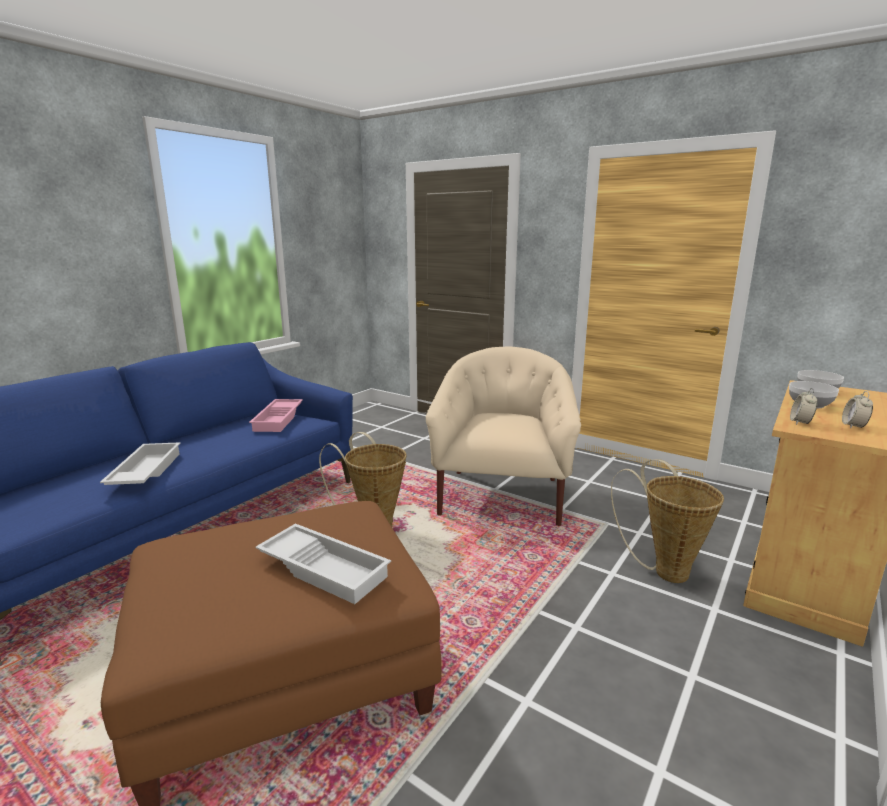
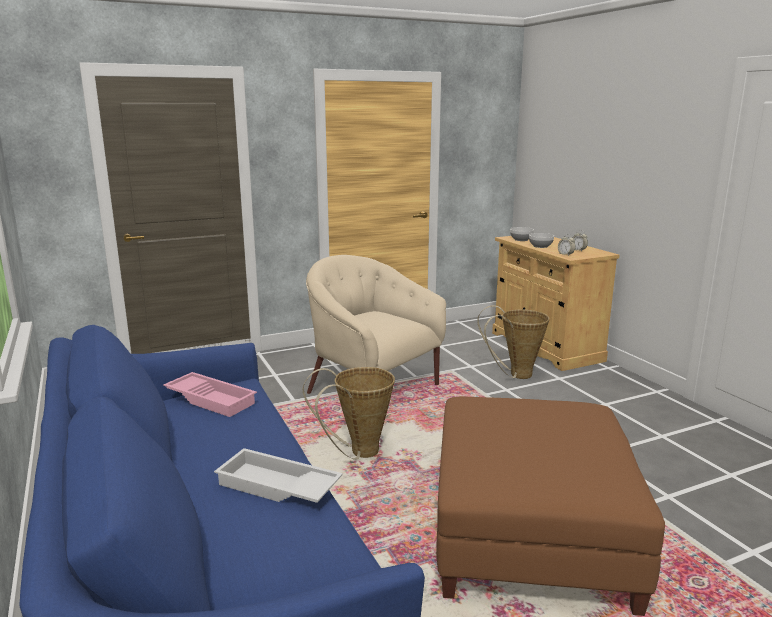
camera: 60 degrees left, 0 degrees up
(325, 568) = (560, 422): white tray -> none

